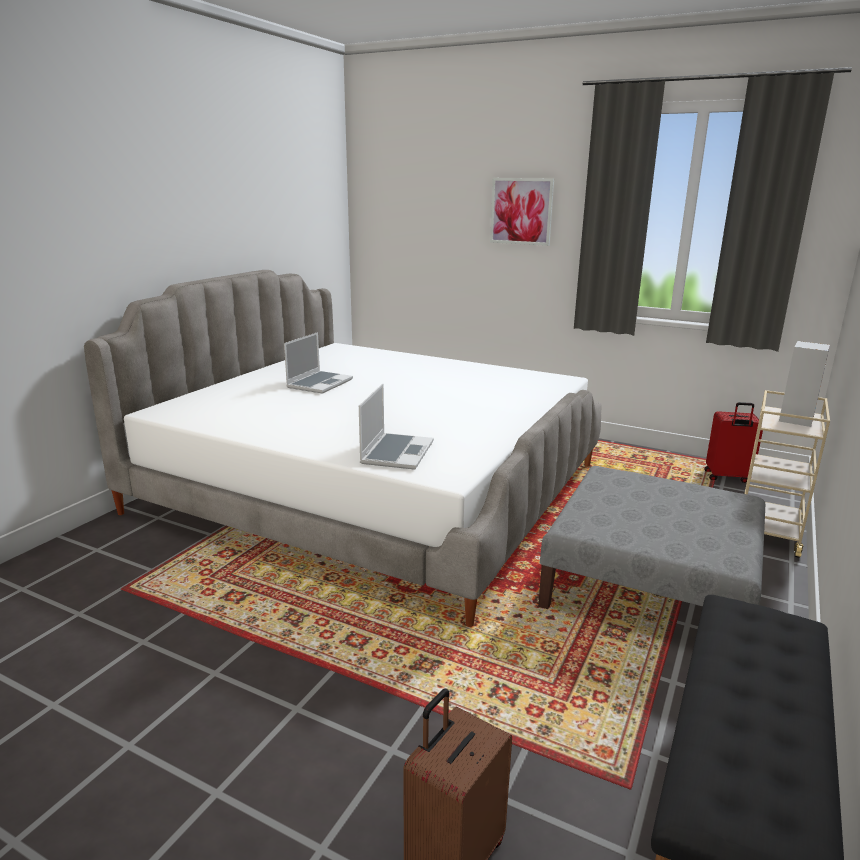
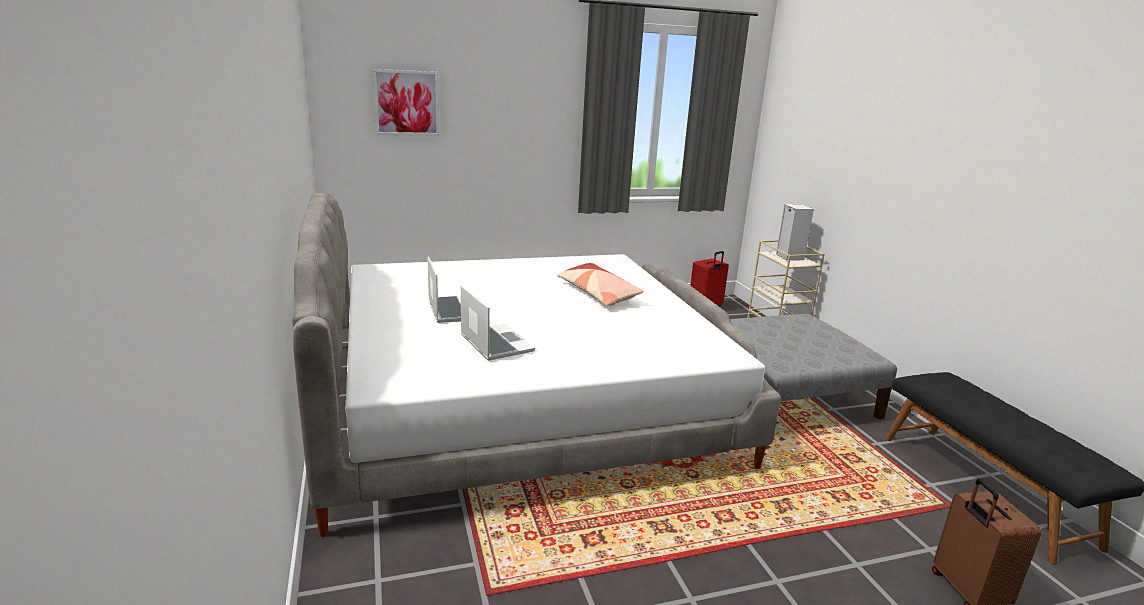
camera: 45 degrees left, 0 degrees up
(396, 452) = (662, 350): laptop -> laptop (495, 343)
(463, 400) = (598, 294): none -> pillow
(521, 211) = (519, 111): picture -> picture (407, 103)

